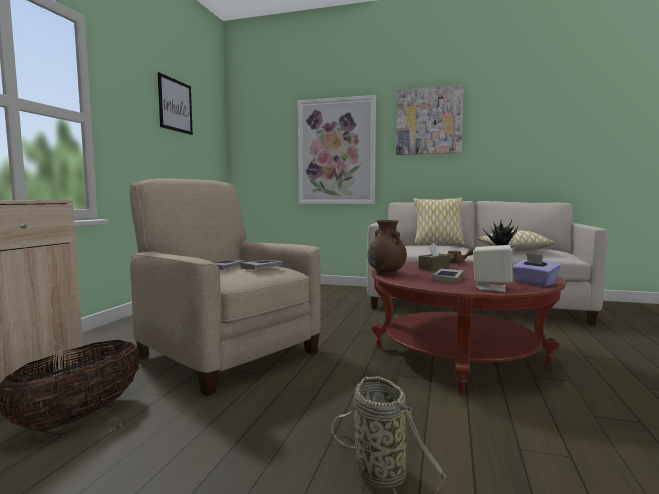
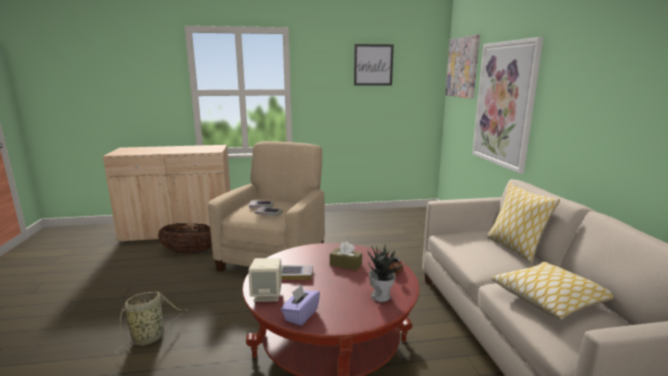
camera: 65 degrees right, 10 degrees up
(387, 273) = (302, 250): brown vase -> none
(428, 121) = (590, 75): picture -> picture (462, 67)

